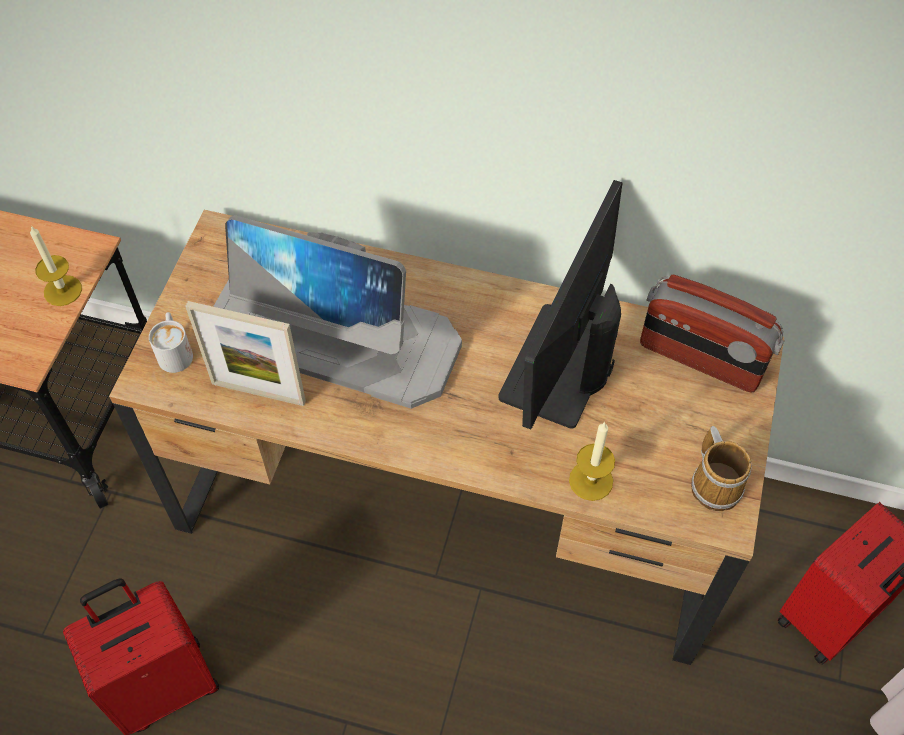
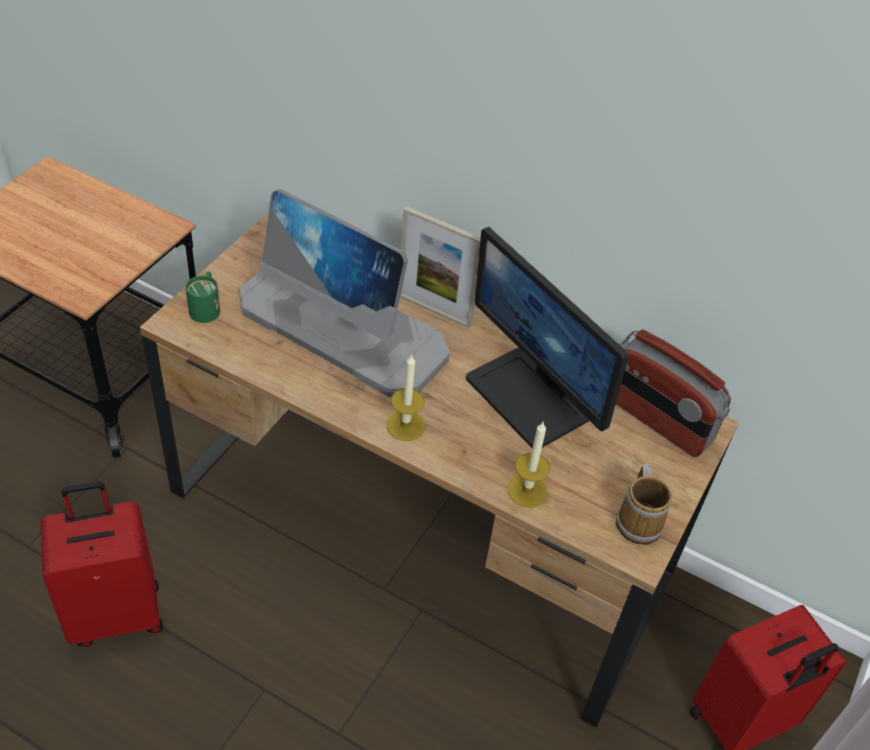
camera: 10 degrees right, 10 degrees down
(63, 290) = (134, 251): candle -> candle (405, 425)
(175, 351) = (206, 307): white mug -> green mug
(258, 392) = (263, 353): picture frame -> picture frame (434, 310)
(561, 367) = (530, 397): monitor -> monitor turned 75 degrees counterclockwise

